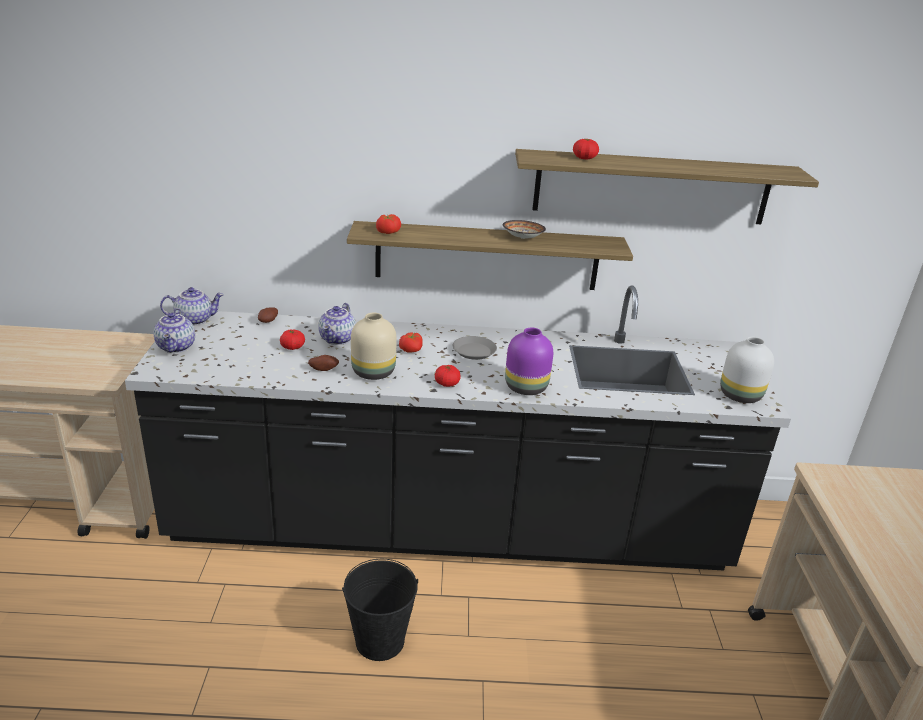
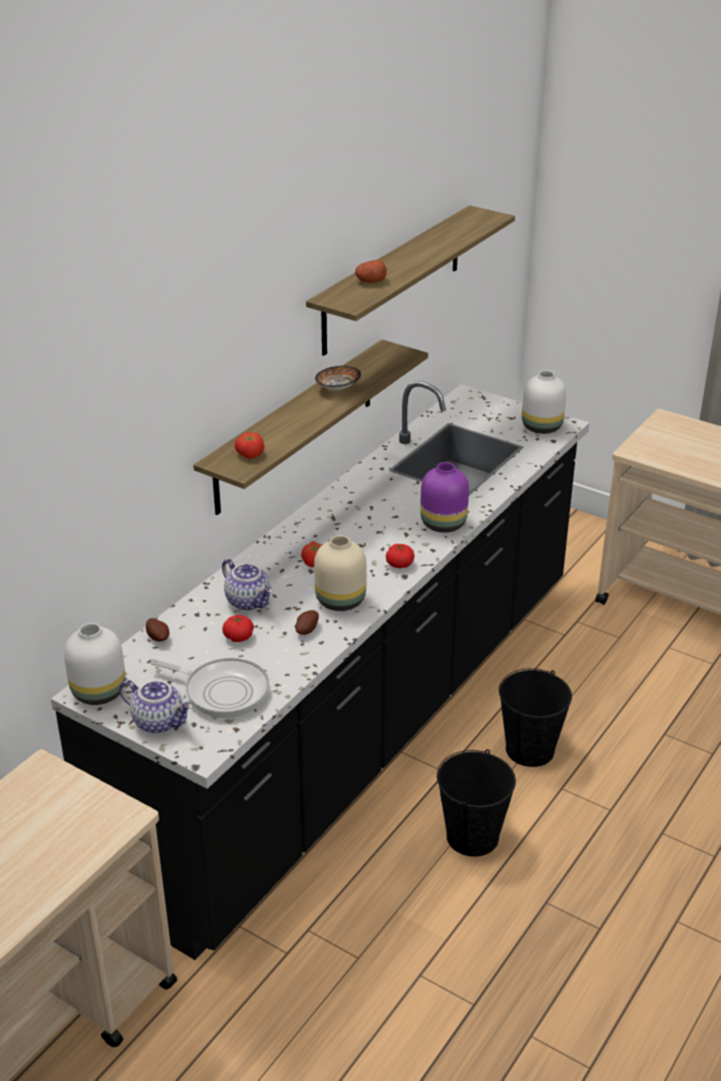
camera: 55 degrees left, 5 degrees up
(195, 320) = (97, 692): teapot -> white vase
(225, 359) = (222, 691): none -> frying pan
(474, 351) = (352, 526): grey plate -> none
(512, 640) = (530, 749): none -> black bucket
(584, 158) = (370, 281): tomato -> potato

